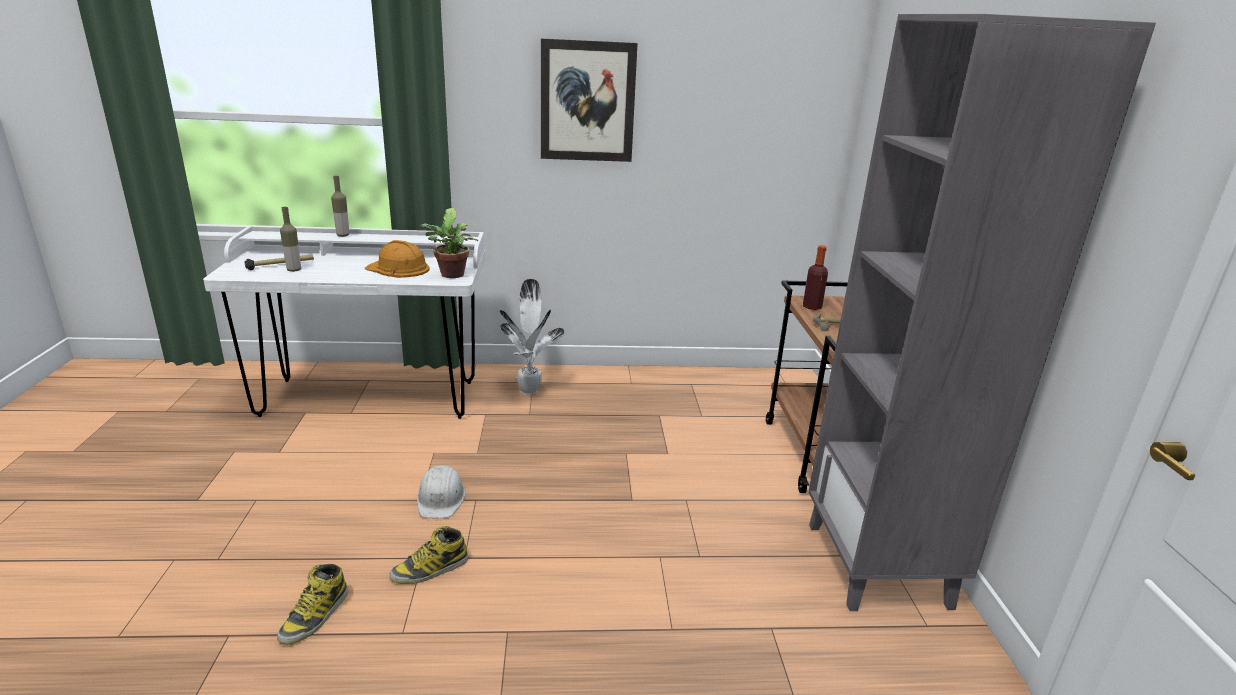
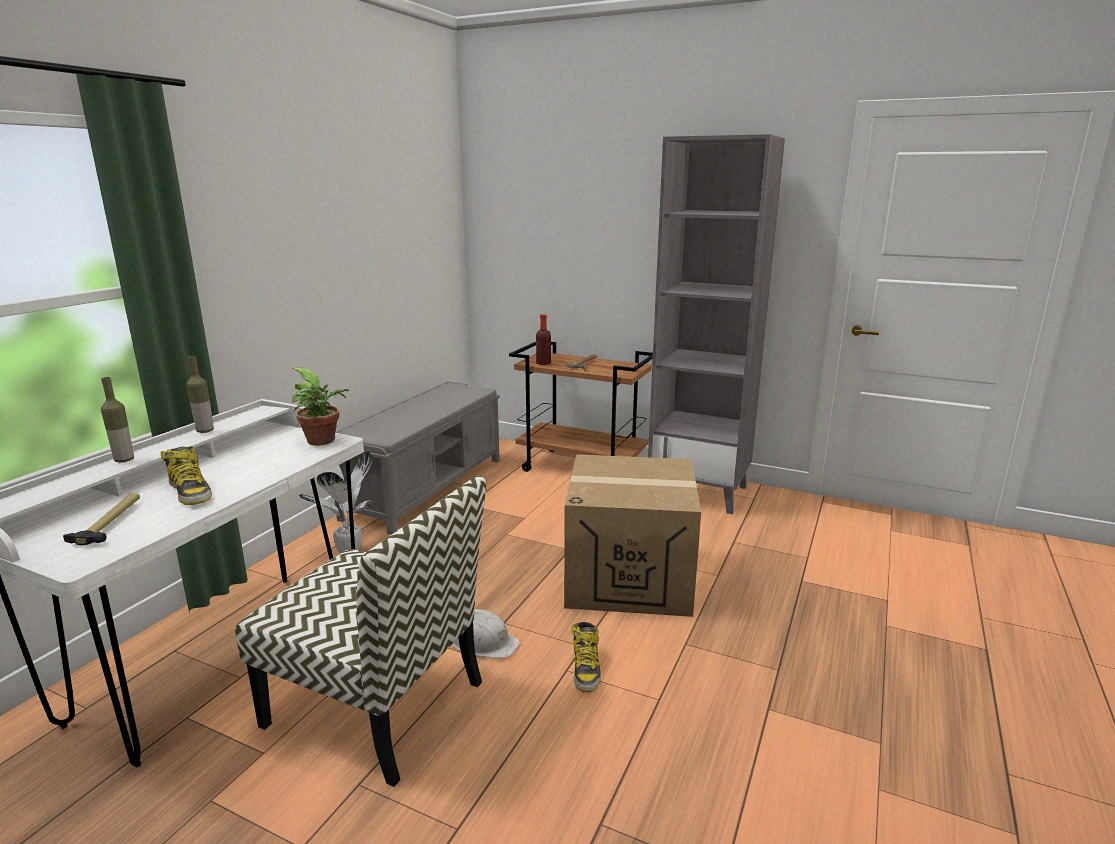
camera: 60 degrees left, 5 degrees down
(294, 270) = (151, 516): bottle -> bottle (205, 431)
(315, 616) = (607, 753): boot -> boot (190, 492)
(341, 477) = (378, 704): none -> chair
(398, 268) = (256, 461): orange hard hat -> none
(587, 101) = (305, 235): picture -> none
(609, 556) = (629, 577): none -> cardboard box
(669, 384) = (426, 487): none -> grey bench

